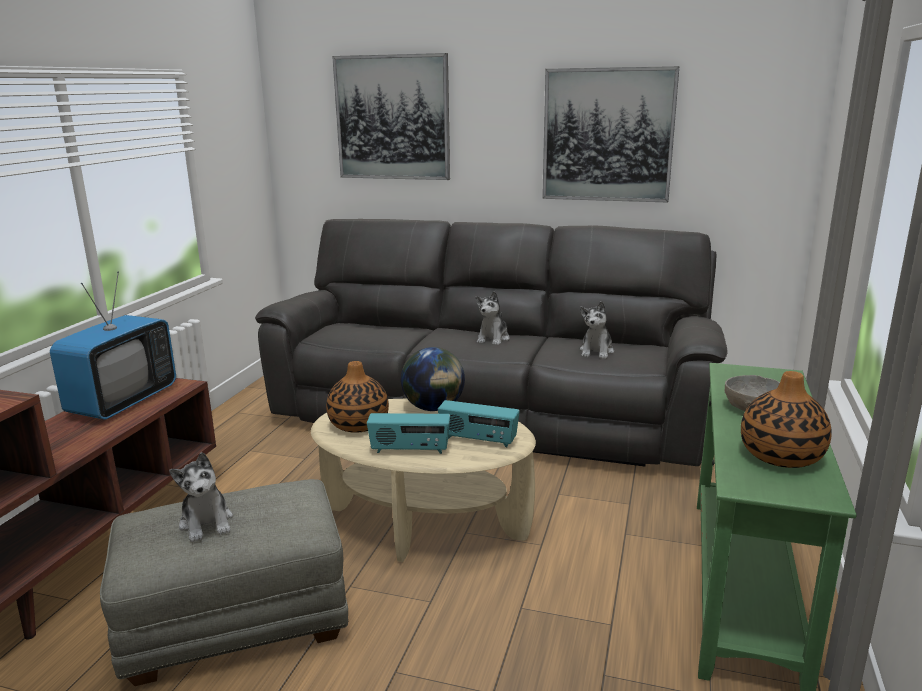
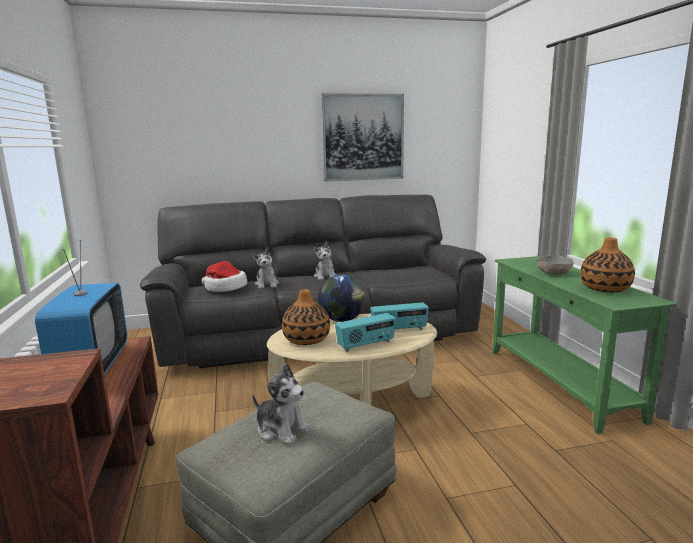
camera: 30 degrees left, 5 degrees down
(357, 333) = (225, 288): none -> hat
(392, 118) = (207, 128): picture -> none
(596, 352) = (399, 272): plush toy -> plush toy (267, 284)

